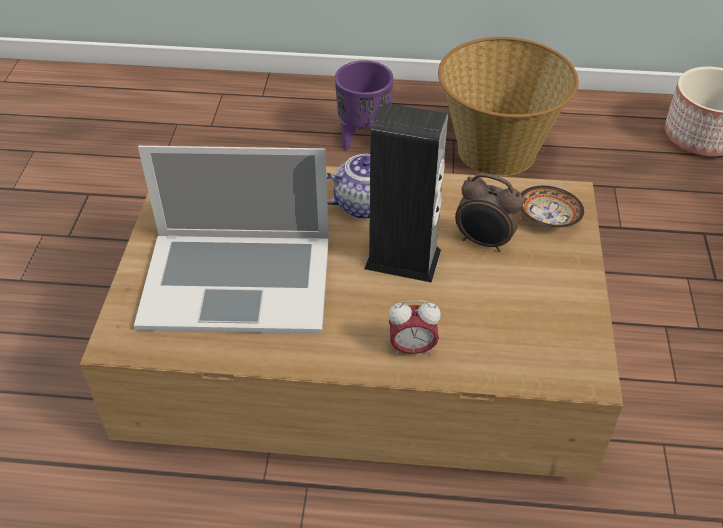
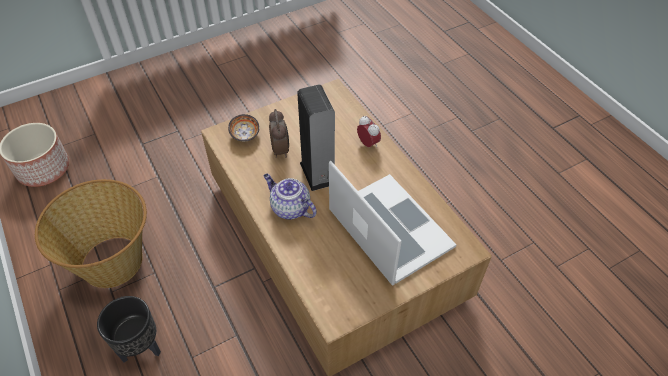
camera: 125 degrees left, 5 degrees up
(364, 139) = (140, 348): purple planter -> black planter

